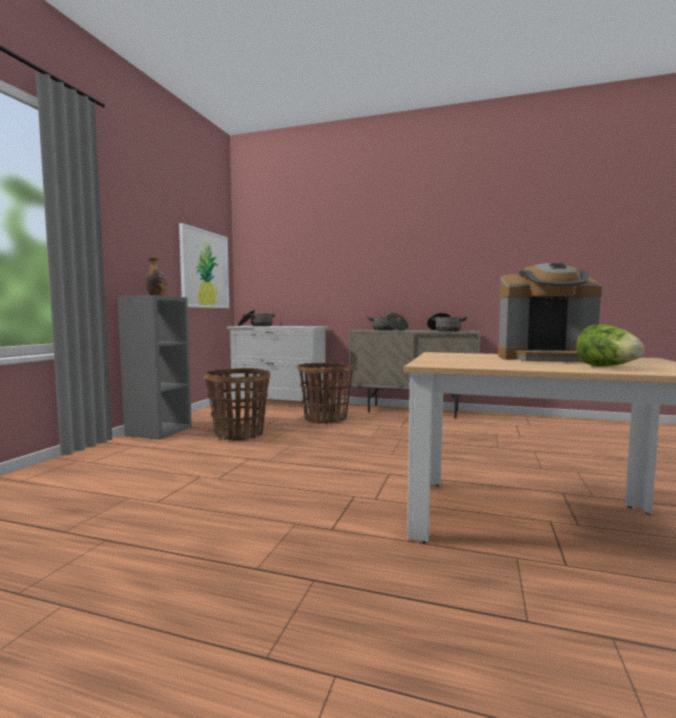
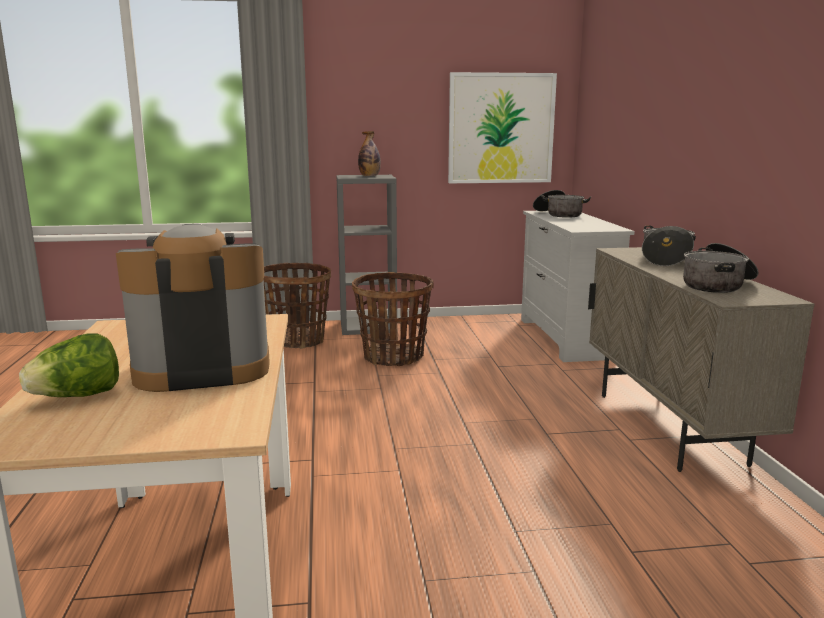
camera: 65 degrees right, 10 degrees up
(325, 419) = (516, 380): basket -> basket (296, 340)
(544, 358) = (202, 368): coffee machine -> coffee machine turned 90 degrees clockwise

